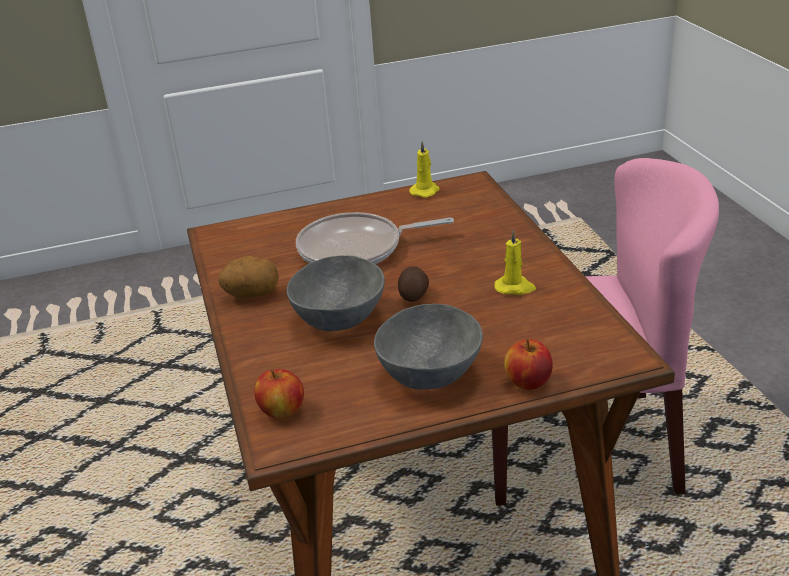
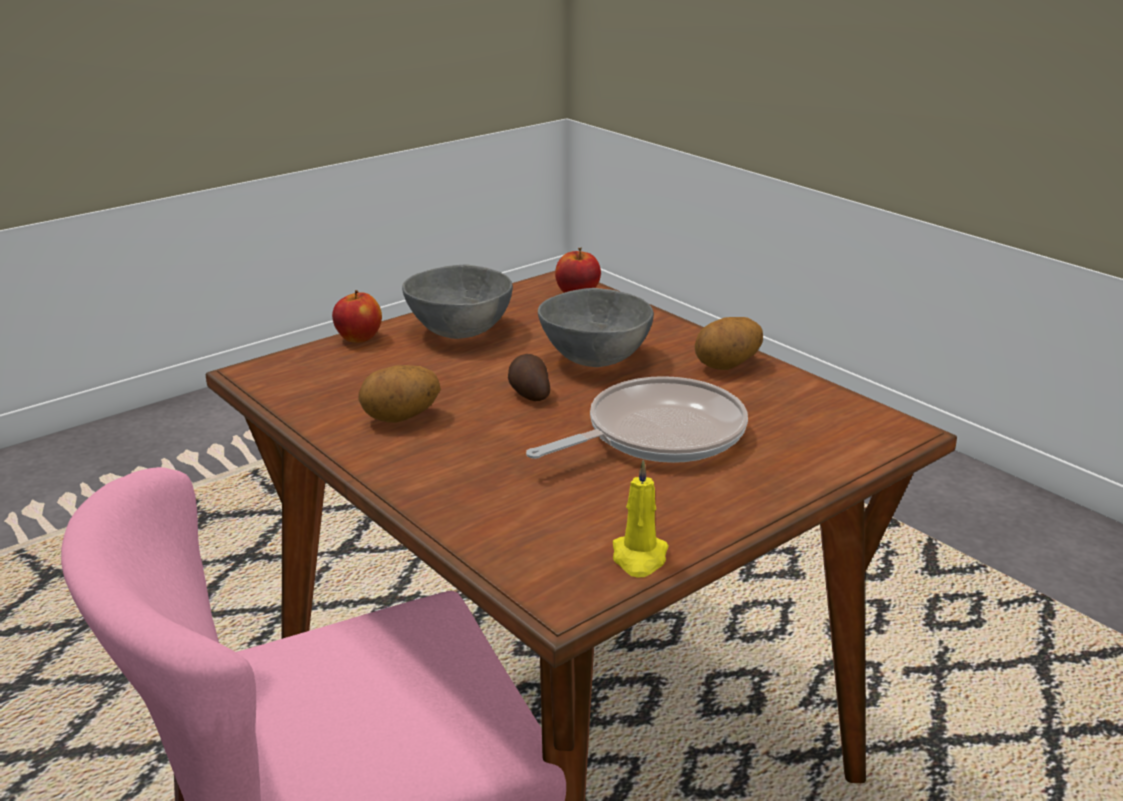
camera: 155 degrees right, 5 degrees down
(515, 288) = (401, 418): yellow candle -> potato

